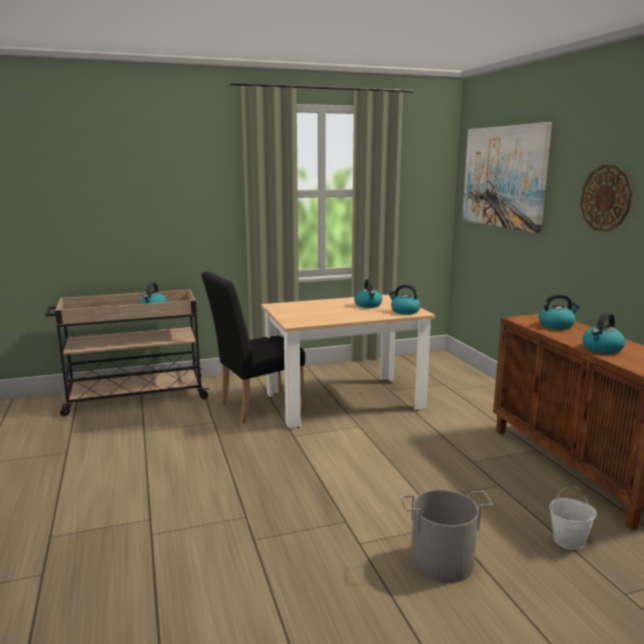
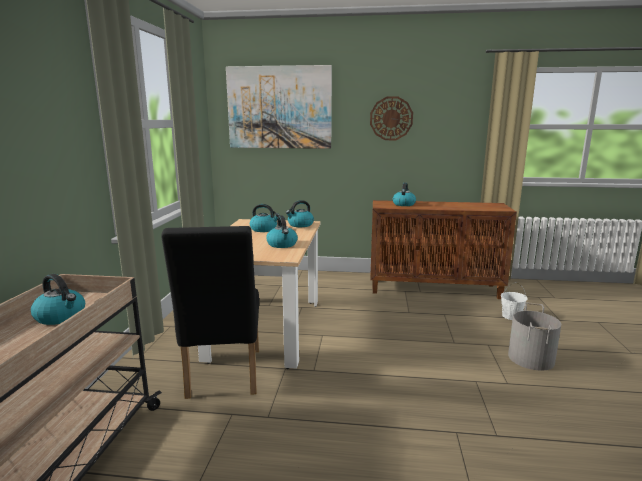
camera: 65 degrees left, 0 degrees up
(602, 349) = (457, 207): kettle -> kettle (282, 244)

